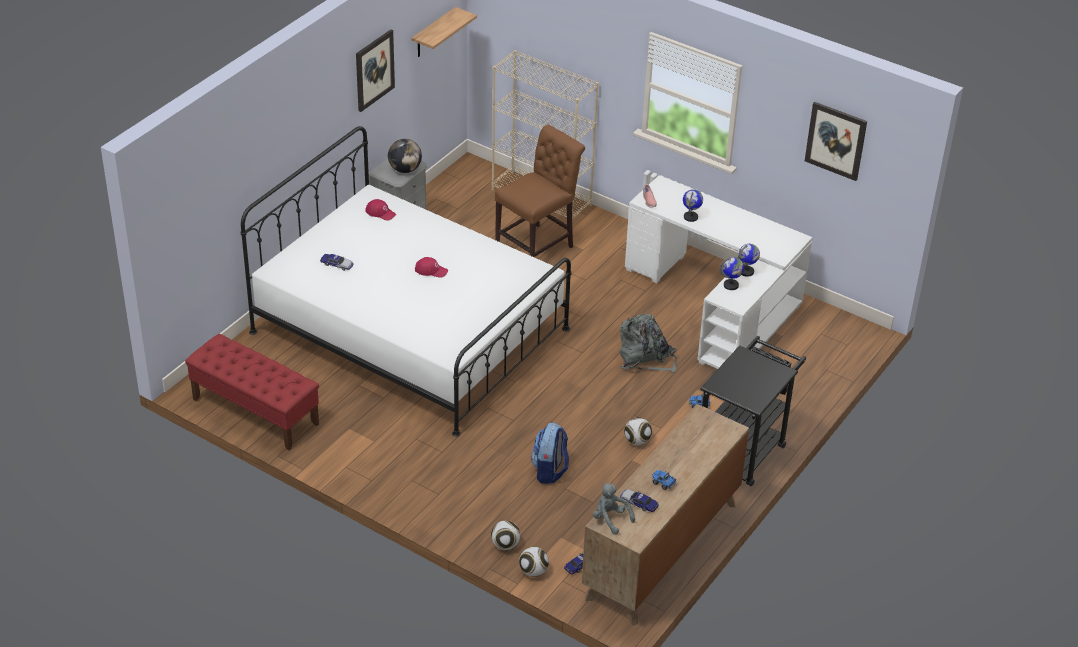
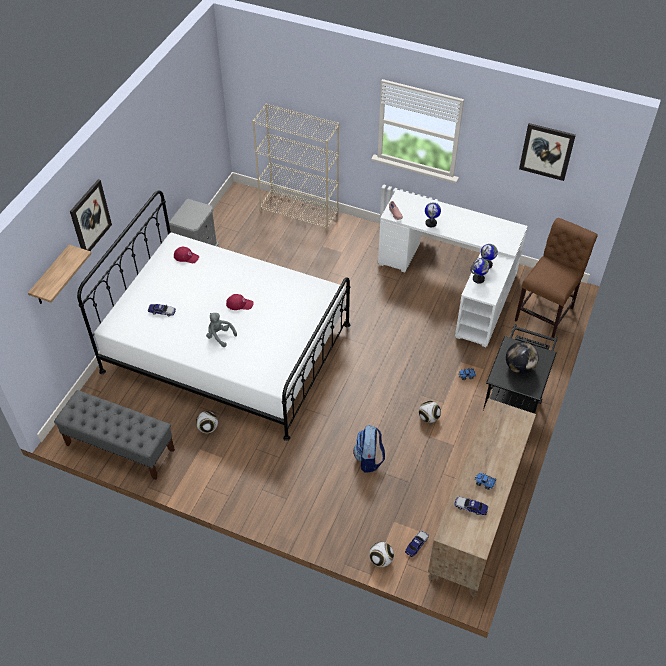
camera: 10 degrees left, 10 degrees up
(255, 412) = (120, 447): red bench -> grey bench
(374, 70) = (161, 142): picture -> picture (90, 218)
(405, 169) = (197, 215): globe -> globe (519, 367)
(433, 33) = (200, 100): shelf -> shelf (51, 277)
(505, 545) = (352, 538): football -> football (207, 428)
(538, 246) = (307, 255): brown chair -> brown chair (546, 312)
(610, 519) = (452, 528): grey plush toy -> grey plush toy (219, 336)
(645, 358) = (414, 340): grey backpack -> none

